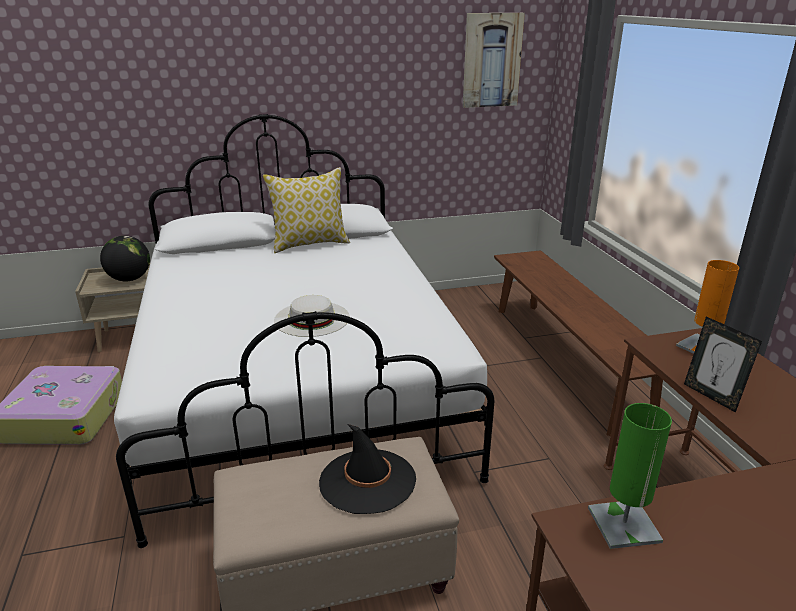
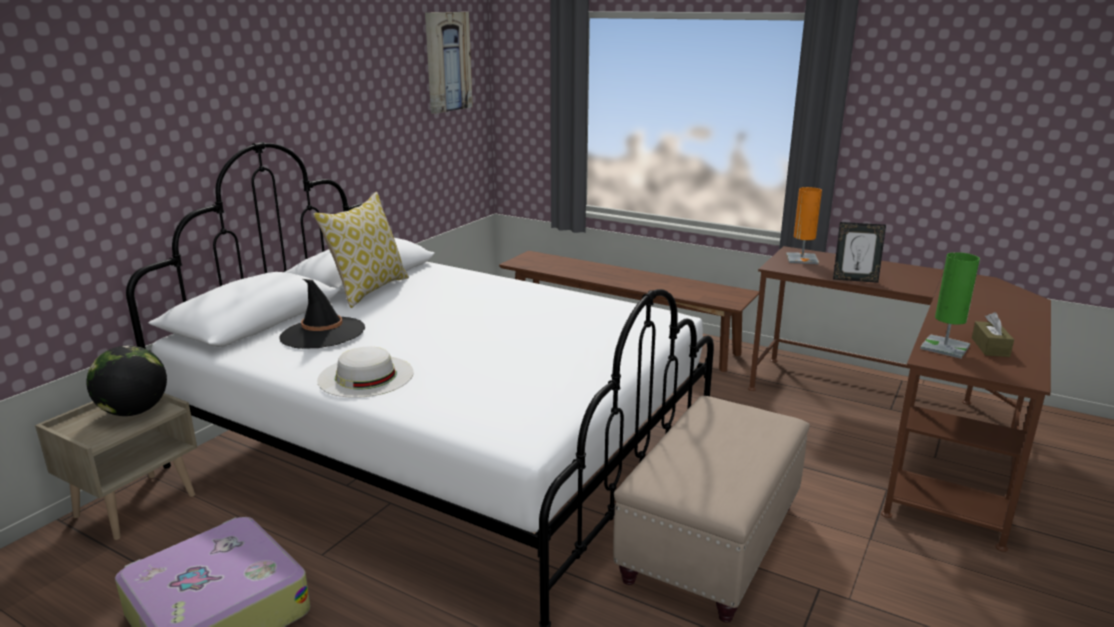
camera: 45 degrees left, 5 degrees down
(311, 318) = (522, 339): white hat -> white hat (366, 376)
(367, 481) = (731, 432): black hat -> black hat (322, 333)
(687, 562) = (990, 347): none -> brown tissue box

